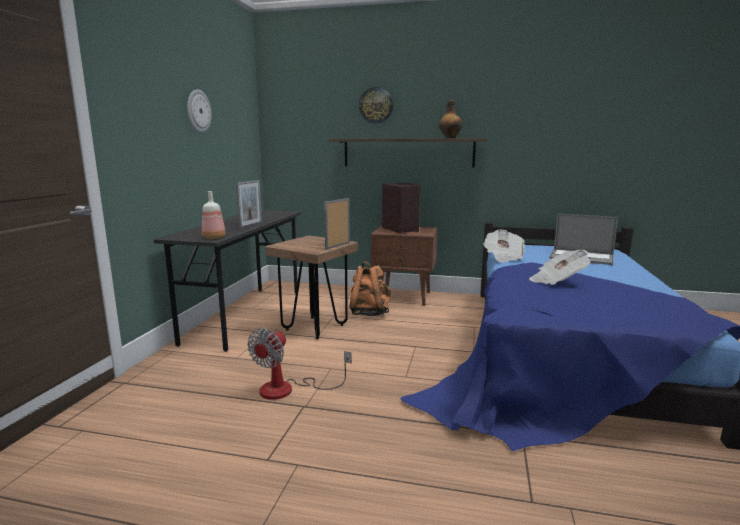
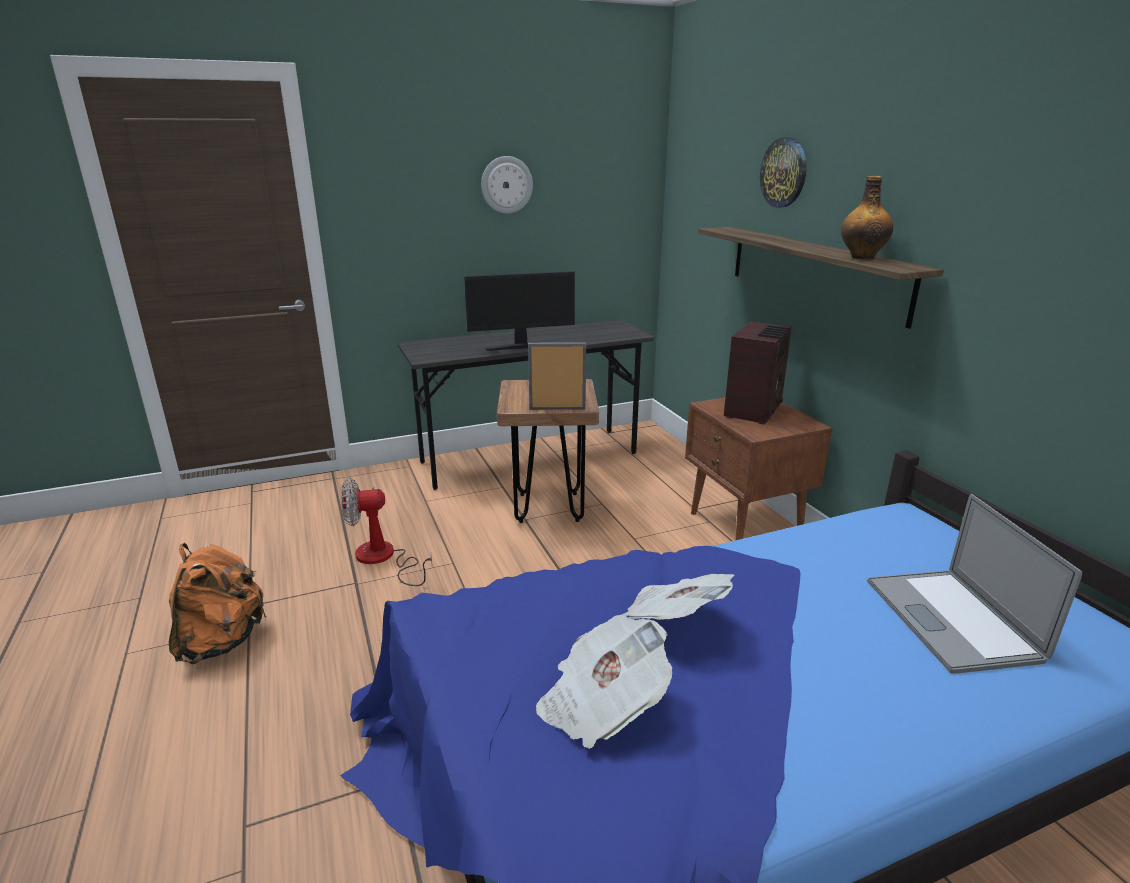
camera: 55 degrees right, 10 degrees up
(214, 237) = (434, 356): bottle -> none
(250, 225) = (521, 346): picture frame -> monitor
(369, 313) = (642, 523): orange backpack -> orange backpack (222, 641)
(503, 257) = (794, 533): newspaper -> newspaper (601, 704)

